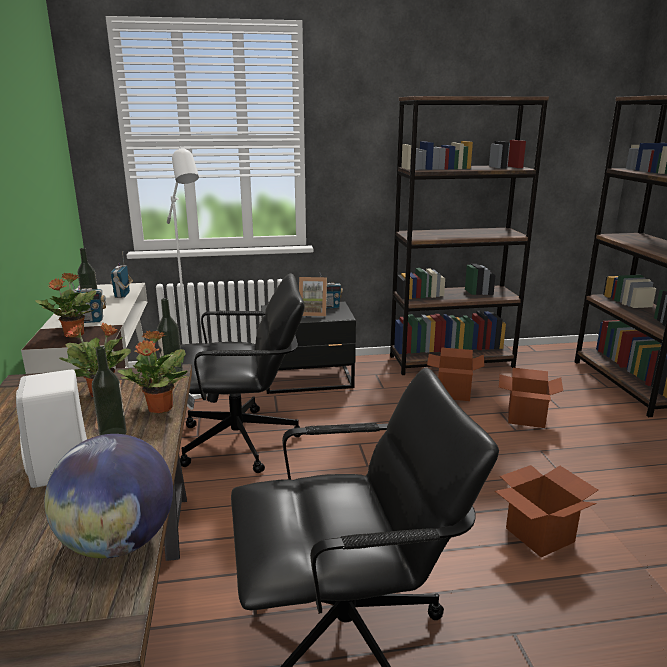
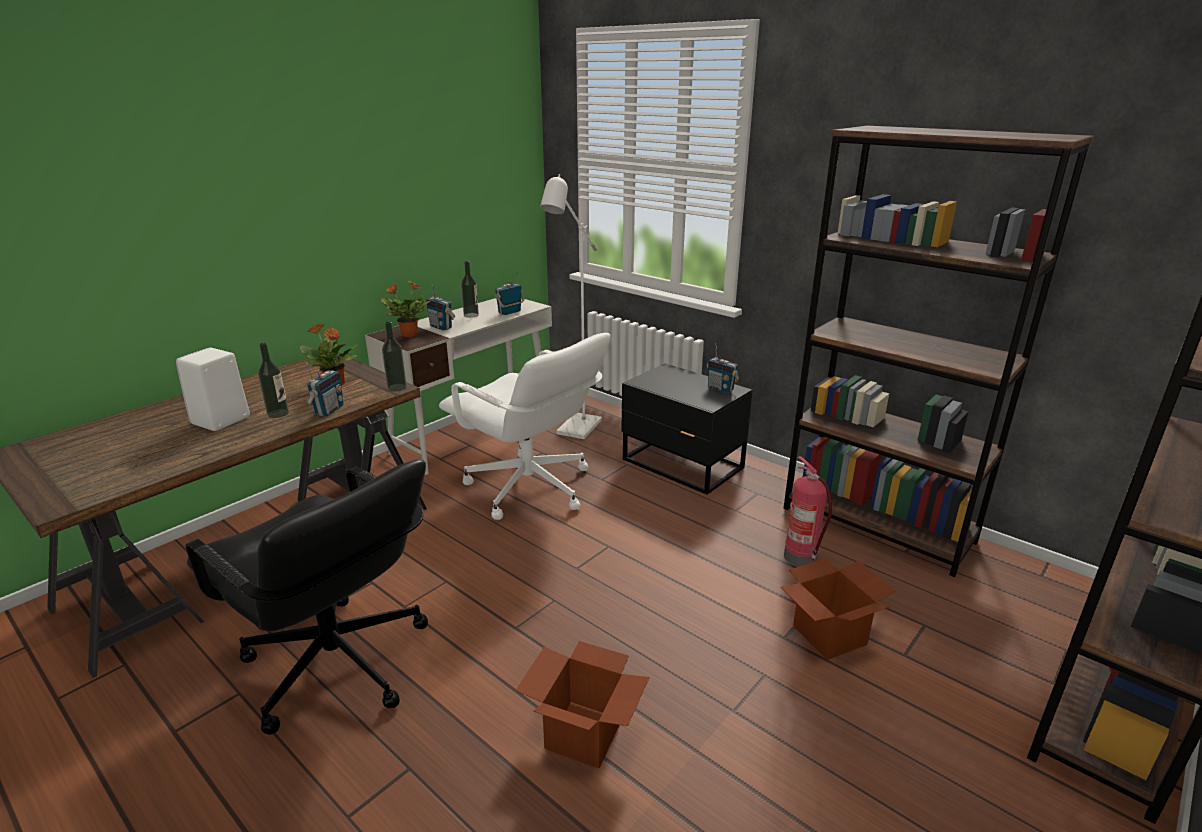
camera: 50 degrees right, 5 degrees up
(119, 542) = (145, 472): globe -> none
(160, 409) = (329, 410): potted plant -> radio
(240, 442) = (529, 488): black office chair -> white office chair
(313, 313) = (689, 389): picture frame -> none
(453, 392) = (801, 558): cardboard box -> fire extinguisher

